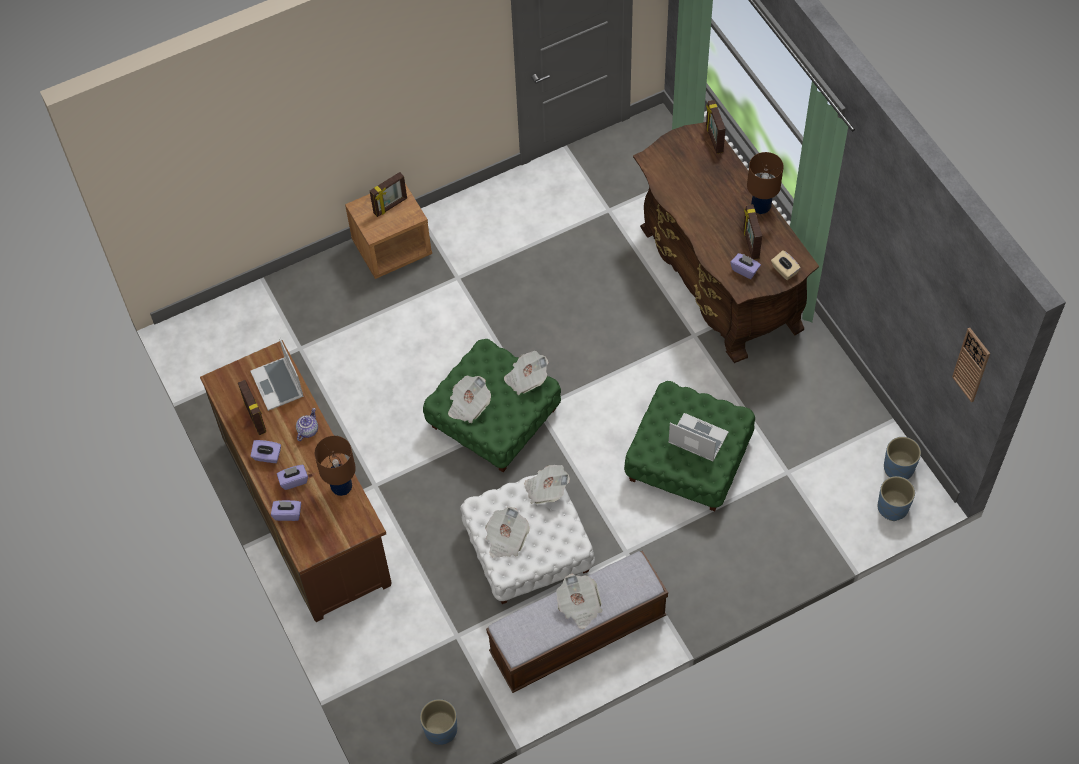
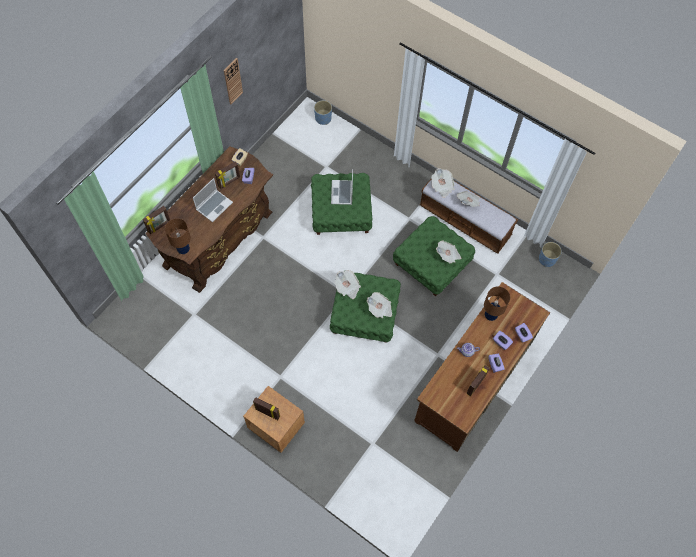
camera: 120 degrees left, 5 degrees up
(278, 385) = (447, 384): laptop -> laptop (214, 206)
(528, 548) = (432, 263): white ottoman -> green ottoman
(546, 490) = (409, 249): newspaper -> newspaper (442, 186)
(761, 207) = (201, 185): brown table lamp -> brown table lamp (183, 249)
(899, 467) = (299, 122): blue planter -> none
(971, 364) = (291, 28): wall clock -> wall clock (233, 81)

